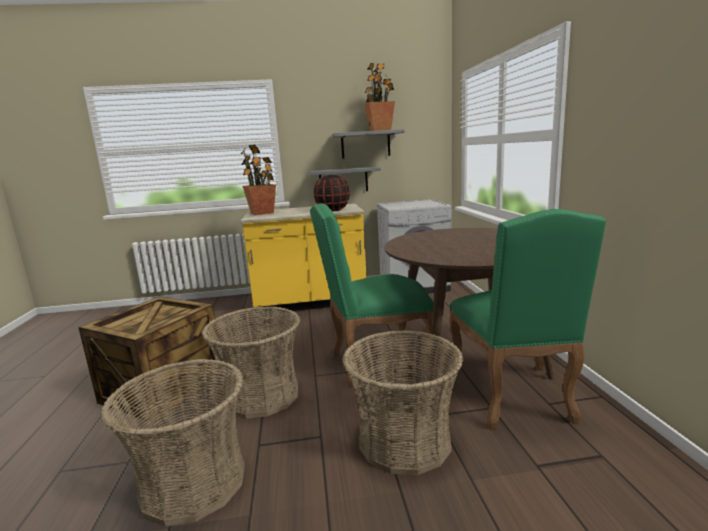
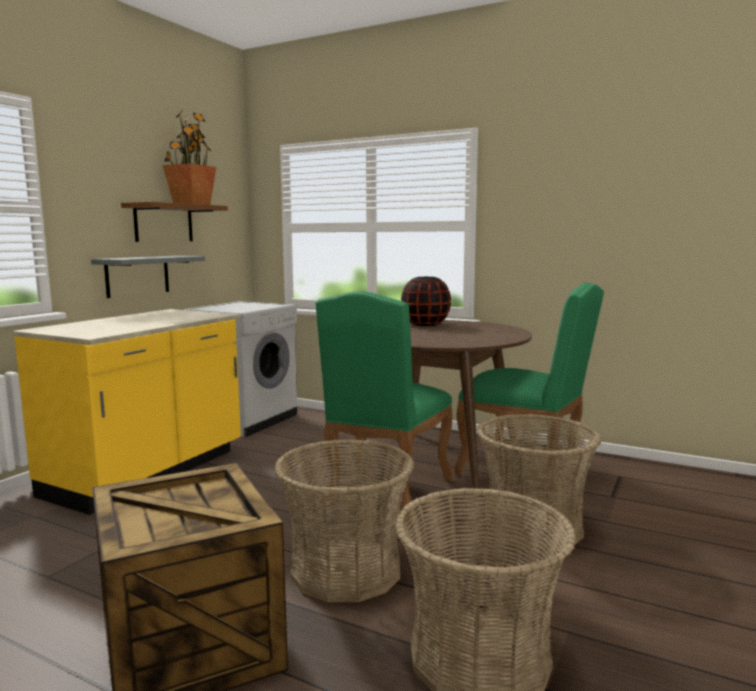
camera: 55 degrees left, 5 degrees down
(262, 213) = (71, 329): potted plant -> none
(333, 210) = (186, 316): black vase -> black vase (425, 324)
(365, 144) = (163, 223): grey shelf -> brown shelf

